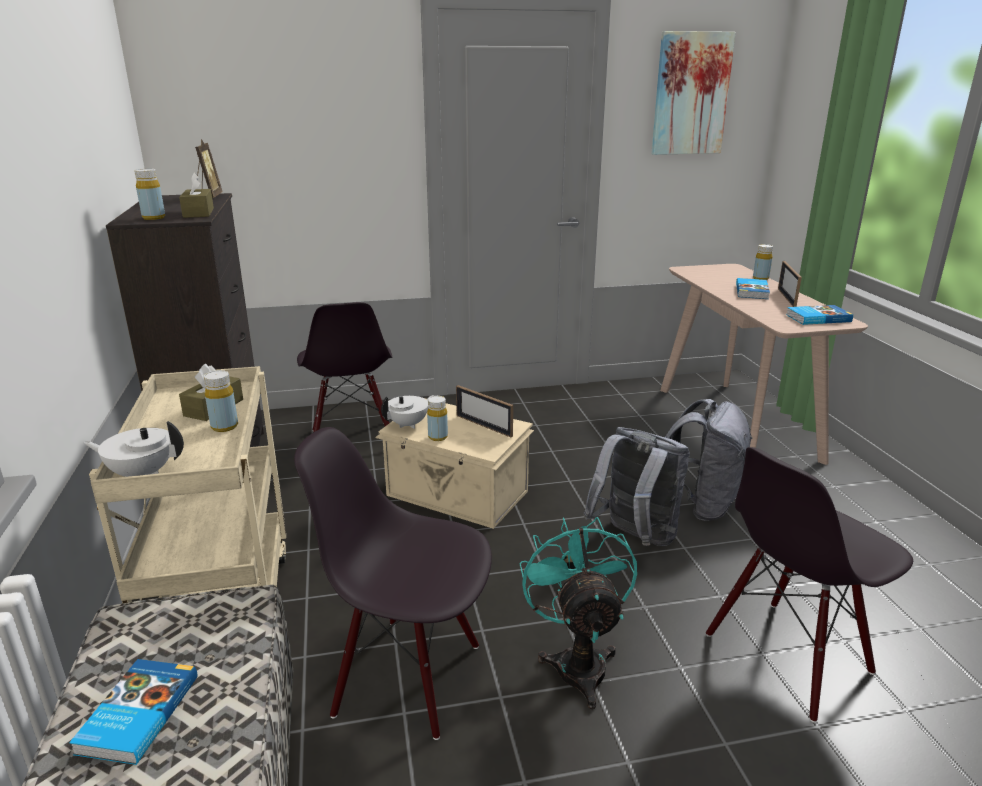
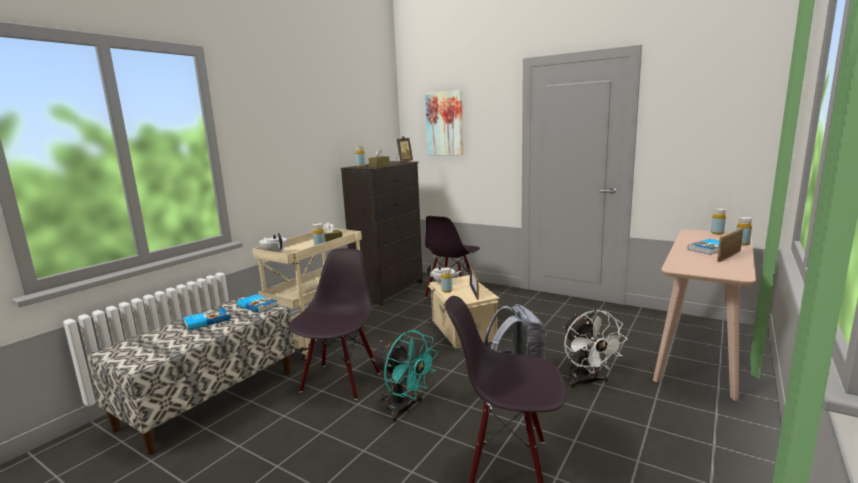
camera: 45 degrees right, 10 degrees down
(409, 677) = (340, 381): black chair -> black chair turned 45 degrees clockwise
(578, 661) = (405, 409): turquoise fan -> turquoise fan turned 90 degrees clockwise
(690, 94) = (709, 104): picture -> picture (445, 123)
(700, 504) = (587, 382): grey backpack -> white fan
(710, 267) = (717, 233): none -> yellow bottle
(817, 318) = (719, 269): book -> book (258, 305)

